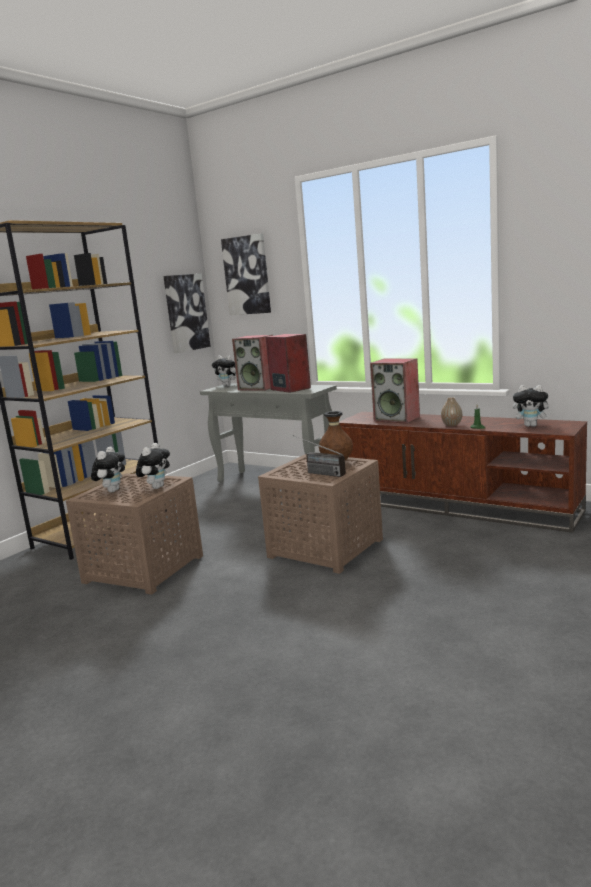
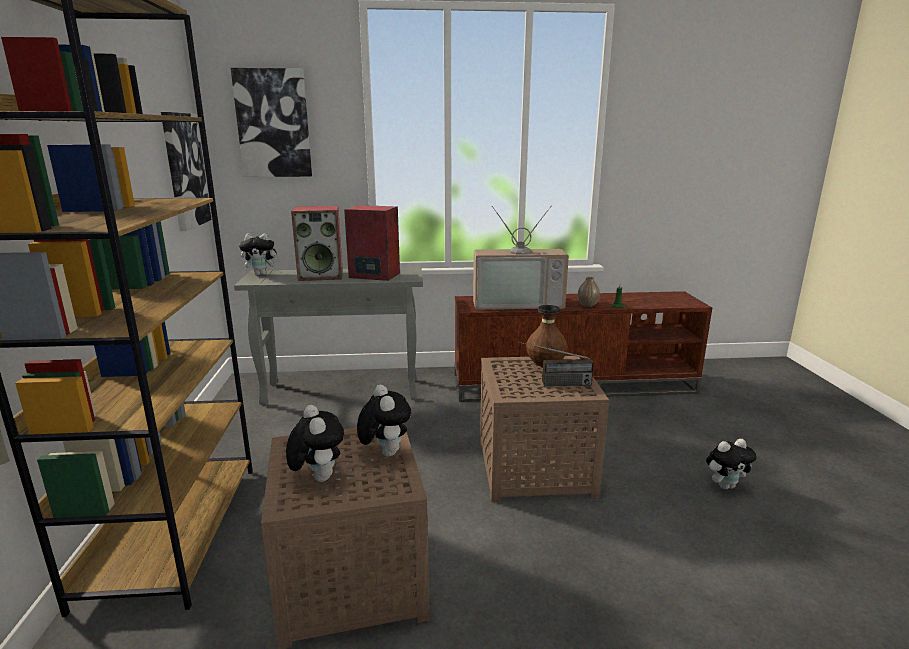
camera: 40 degrees left, 5 degrees up
(397, 419) = (517, 302): speaker -> television
(531, 425) = (656, 300): plush toy -> plush toy (725, 485)

